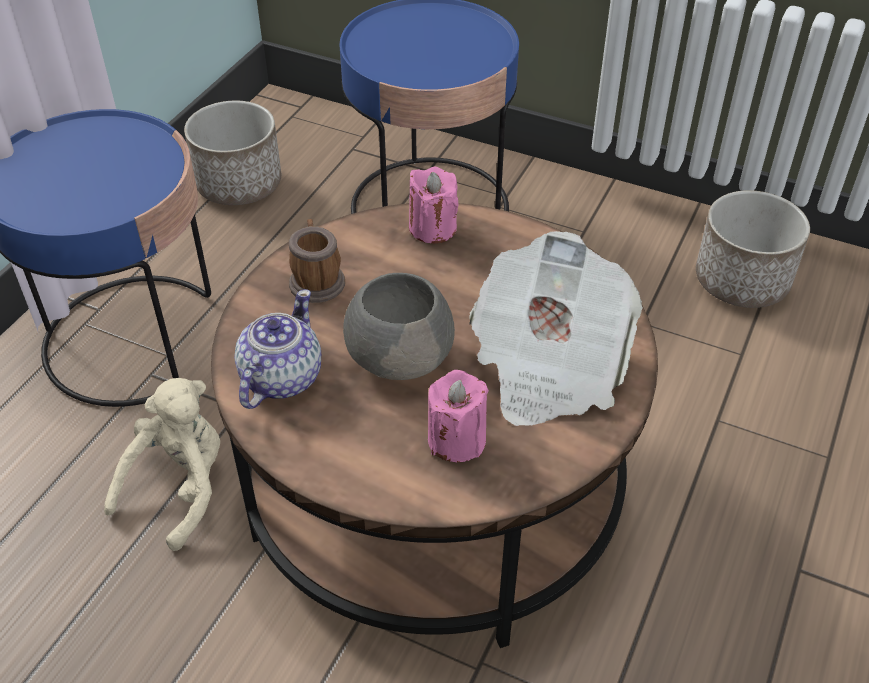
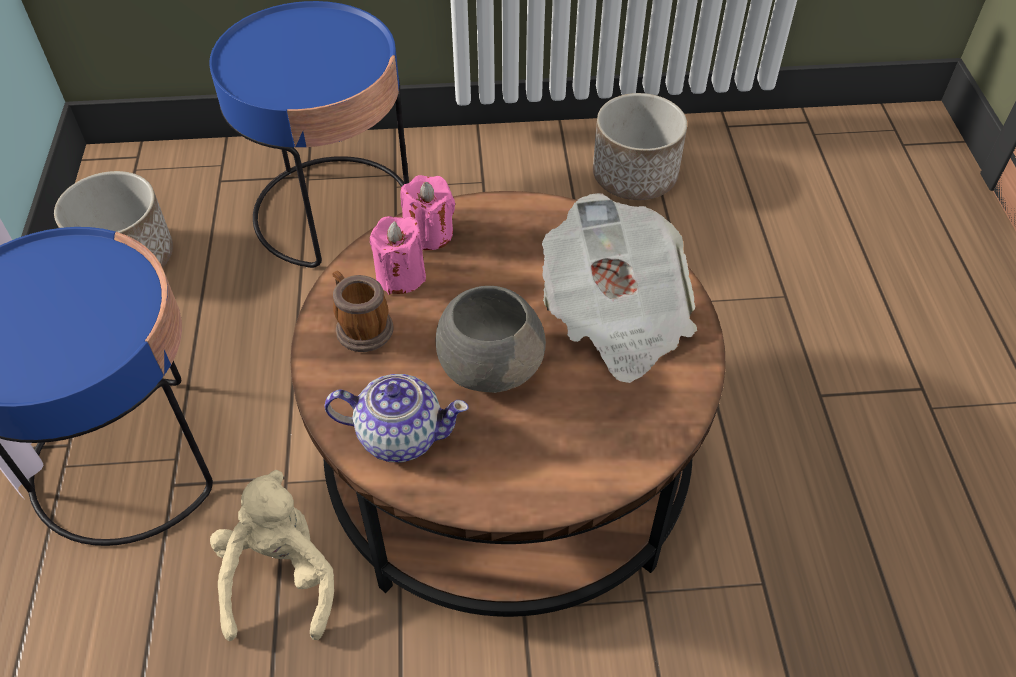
camera: 30 degrees left, 5 degrees up
(280, 378) = (399, 435): teapot -> teapot turned 105 degrees clockwise
(456, 440) = (592, 418): pink candle -> pink candle (400, 276)

